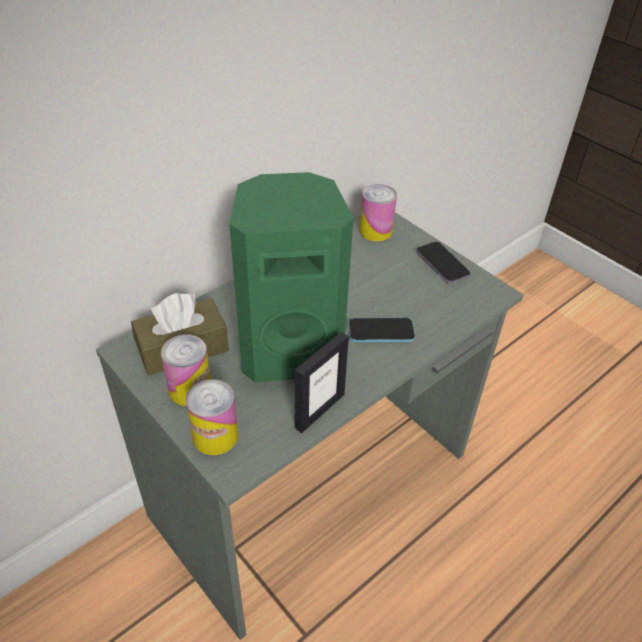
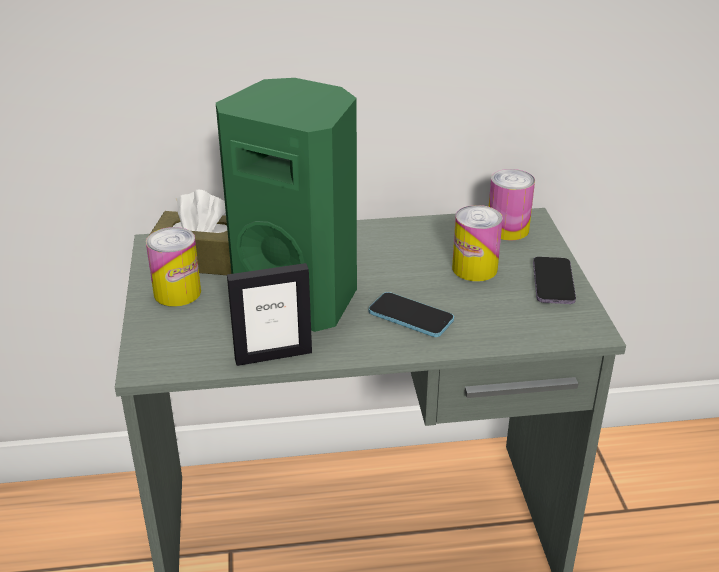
camera: 35 degrees right, 10 degrees down
(215, 436) = (159, 335): can -> can (474, 268)

